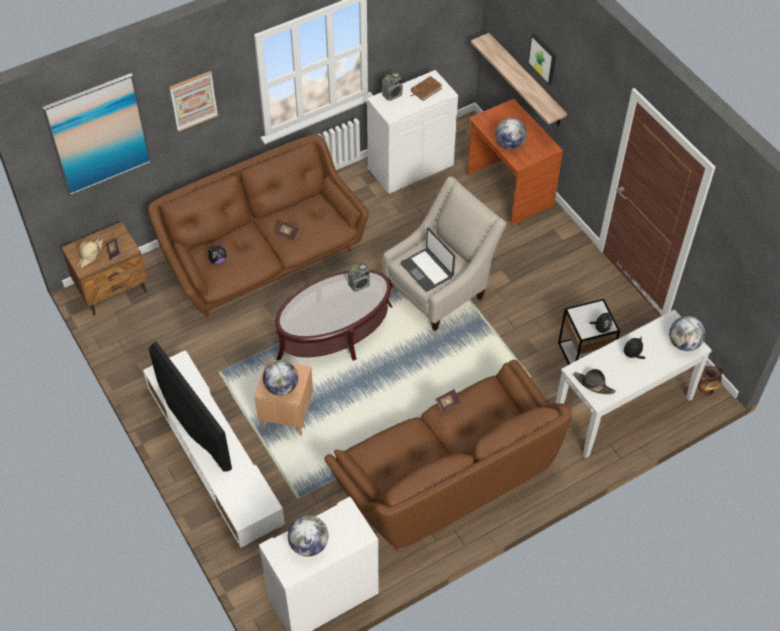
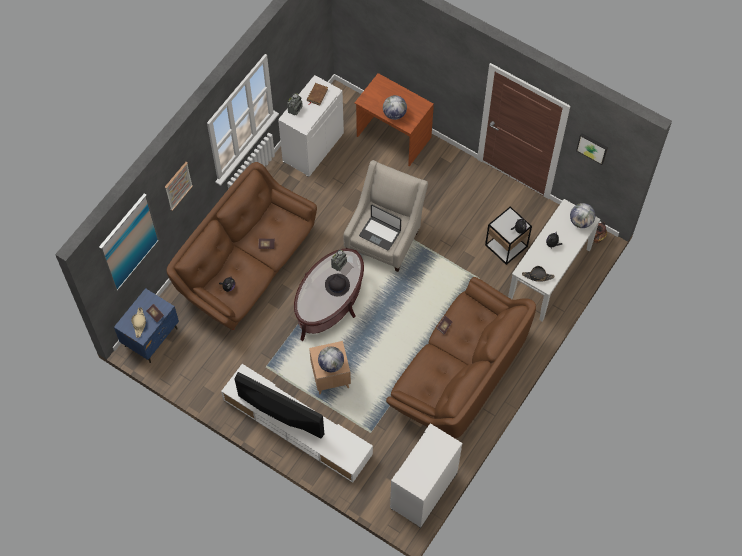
camera: 25 degrees left, 10 degrees up
(113, 290) = (151, 337): brown nightstand -> blue nightstand
(308, 544) = (422, 466): globe -> none
(343, 306) = (337, 285): none -> black hat
(526, 81) = (386, 60): shelf -> none
(543, 58) = (401, 46): picture -> picture (592, 147)

